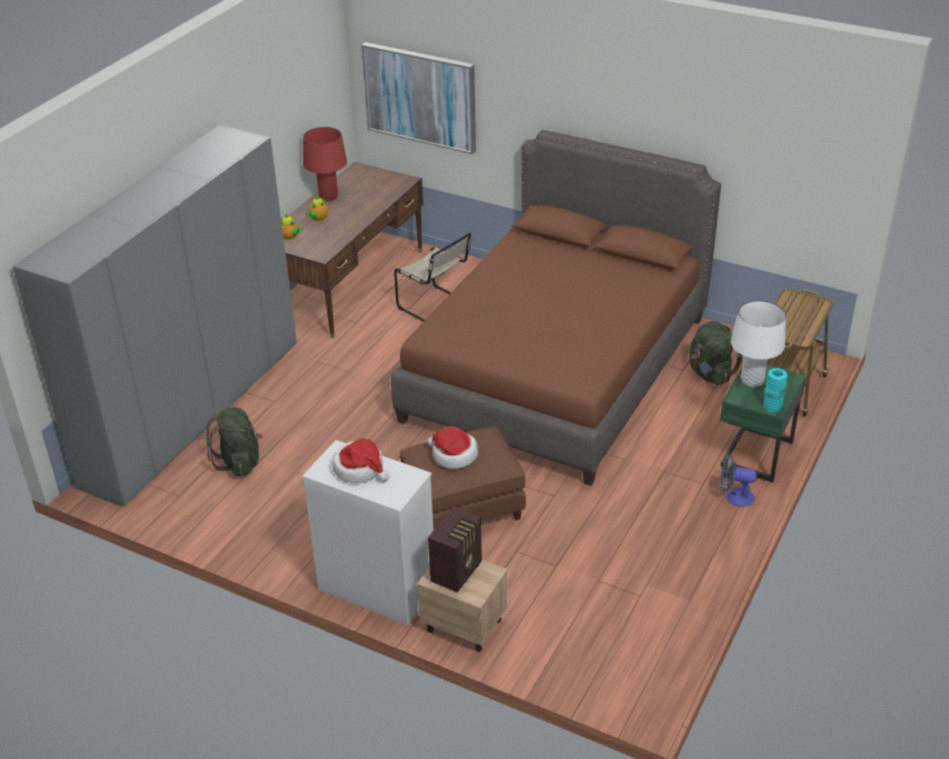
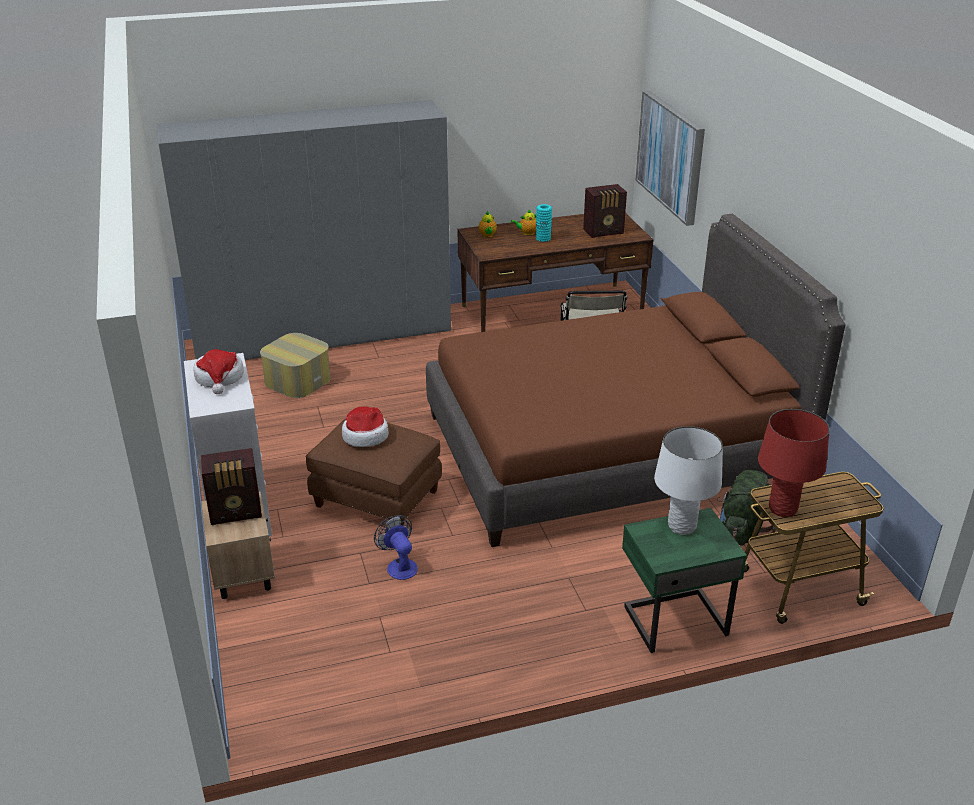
camera: 45 degrees right, 5 degrees down
(239, 462) = (297, 380): green backpack -> ottoman
(328, 197) = (560, 223): red table lamp -> red table lamp (782, 509)
(375, 188) = (604, 232): none -> radio
(734, 496) = (596, 639): fan -> fan (399, 565)
(772, 406) = (663, 558): turquoise vase -> turquoise vase (543, 239)

